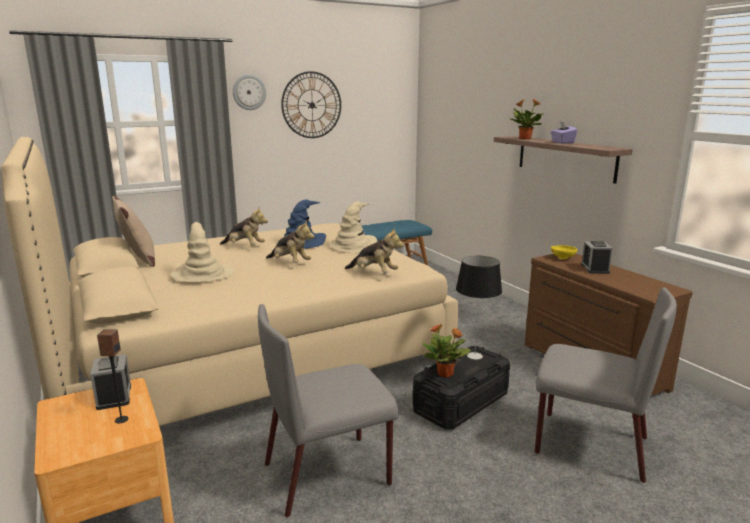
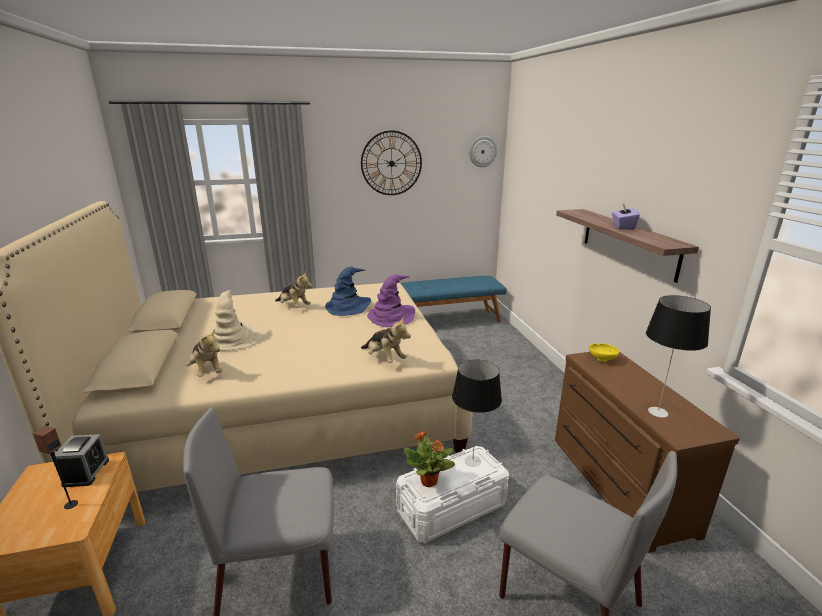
camera: 15 degrees right, 5 degrees up
(138, 261) = (195, 315): beige pillow -> none
(249, 92) = (329, 151): wall clock -> wall clock (482, 151)
(290, 263) = (317, 334): plush toy -> plush toy (206, 371)
(354, 246) = (391, 317): beige hat -> purple hat
(461, 403) = (452, 507): black storage box -> white storage box
(524, 139) = (586, 216): potted plant -> none
(595, 269) = (631, 381): alarm clock -> none
(627, 284) = (658, 412): none -> table lamp

